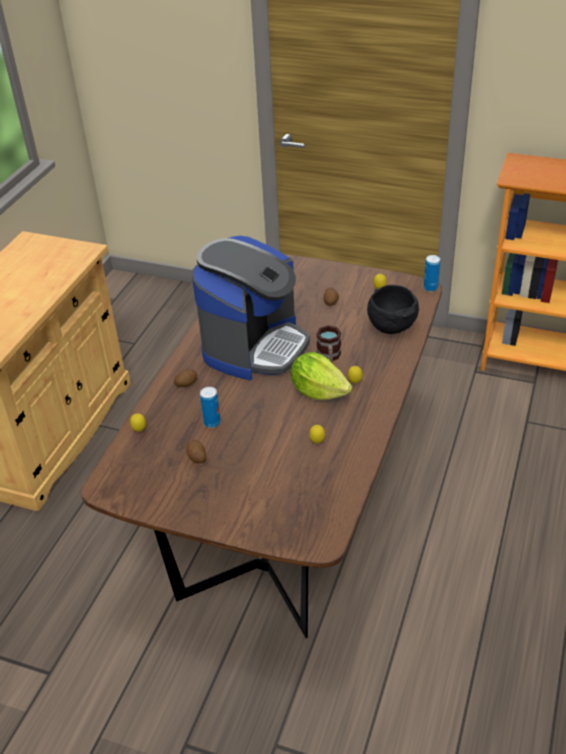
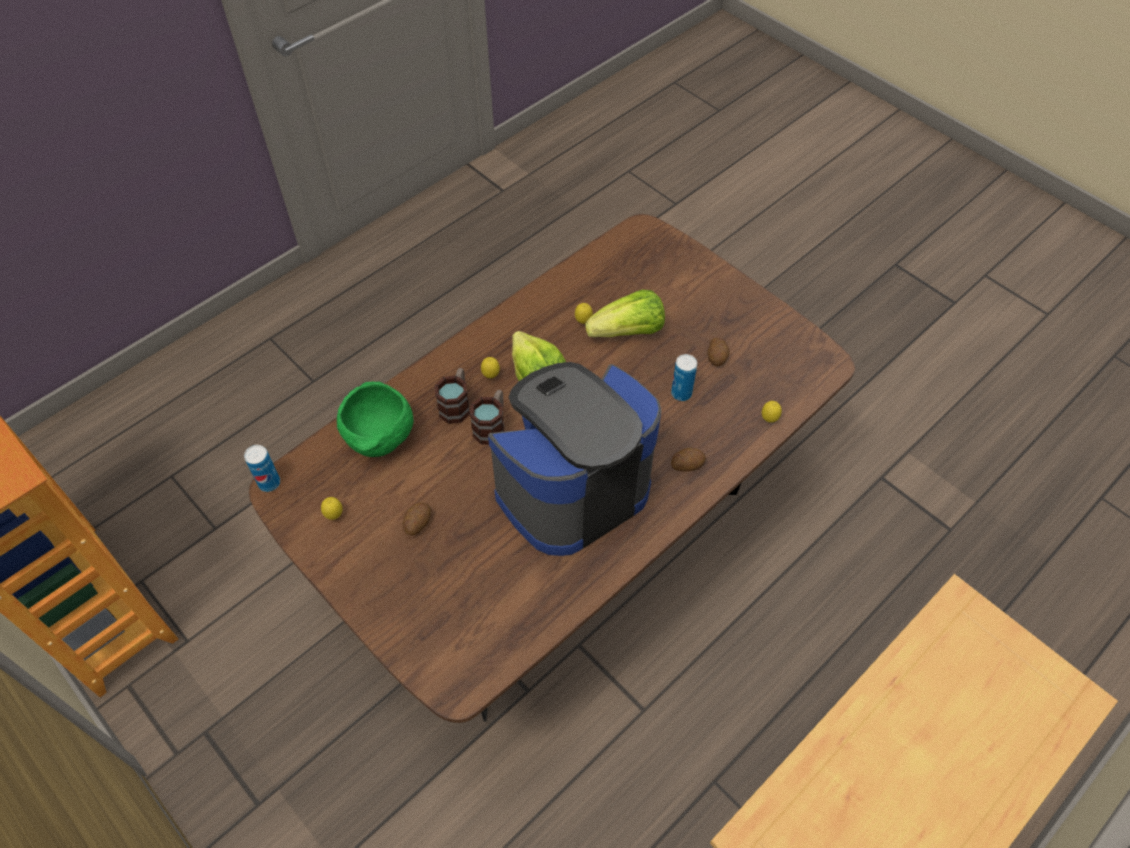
camera: 155 degrees left, 15 degrees up
(276, 448) = (628, 332): none -> lettuce
(362, 359) = (456, 404): none -> mug
(390, 326) = (380, 440): black bowl -> green bowl

